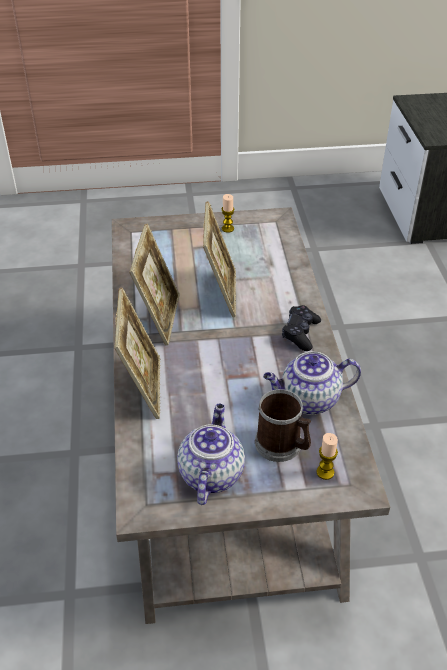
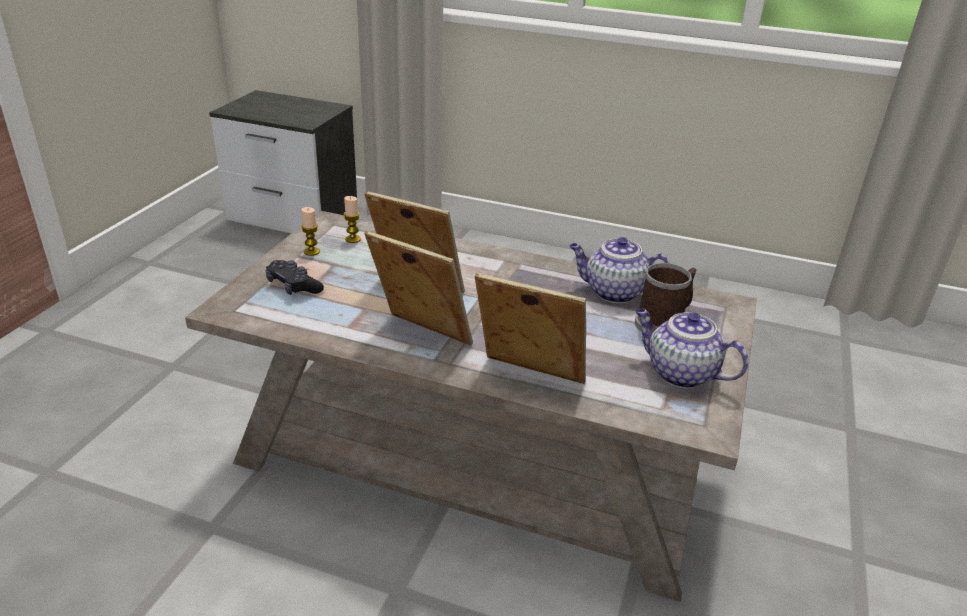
camera: 65 degrees left, 10 degrees down
(300, 333) = (520, 267): black game controller -> black game controller (293, 286)
(308, 400) = (613, 292): teapot -> teapot turned 90 degrees clockwise
(325, 472) = (706, 313): candle -> candle (353, 239)

